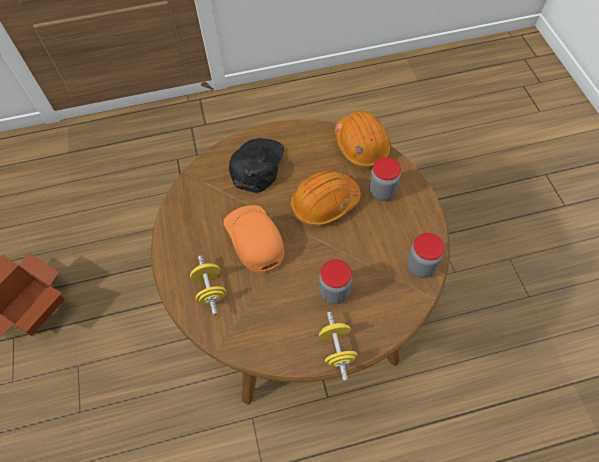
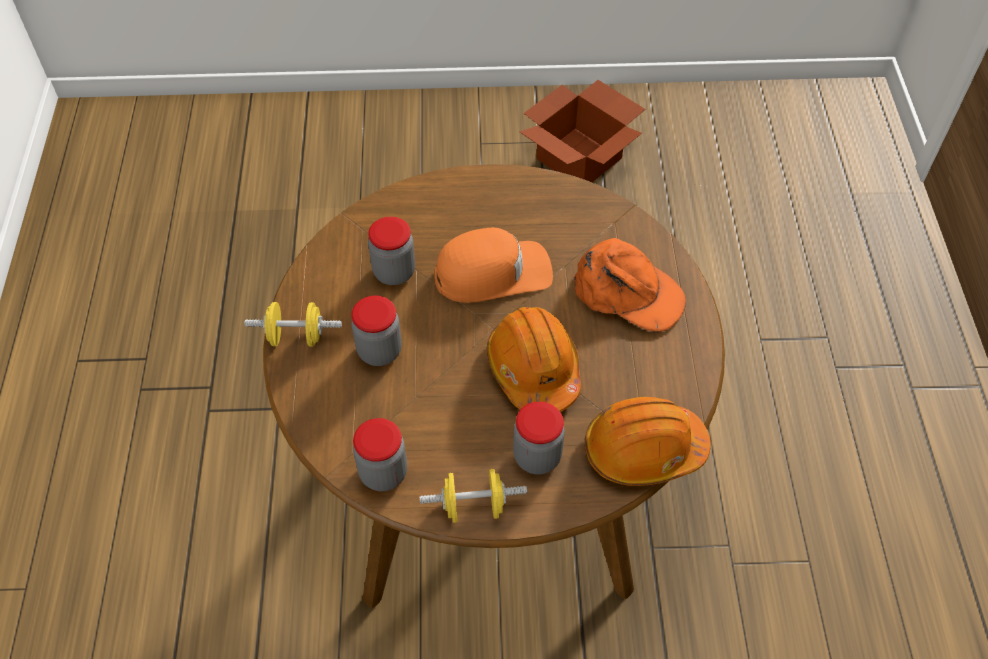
camera: 100 degrees right, 5 degrees down
(210, 290) = (429, 217): yellow dumbbell -> yellow dumbbell (473, 506)
(256, 166) = (628, 293): black cap -> orange cap
(266, 300) = (394, 272): none -> jar

